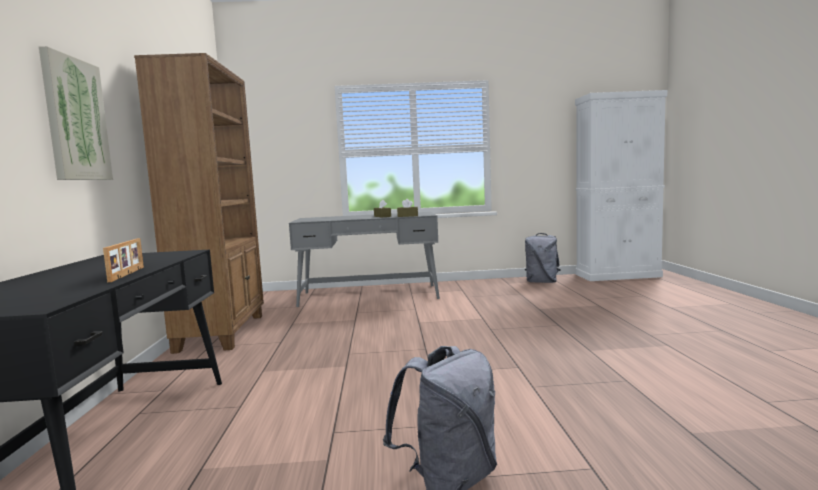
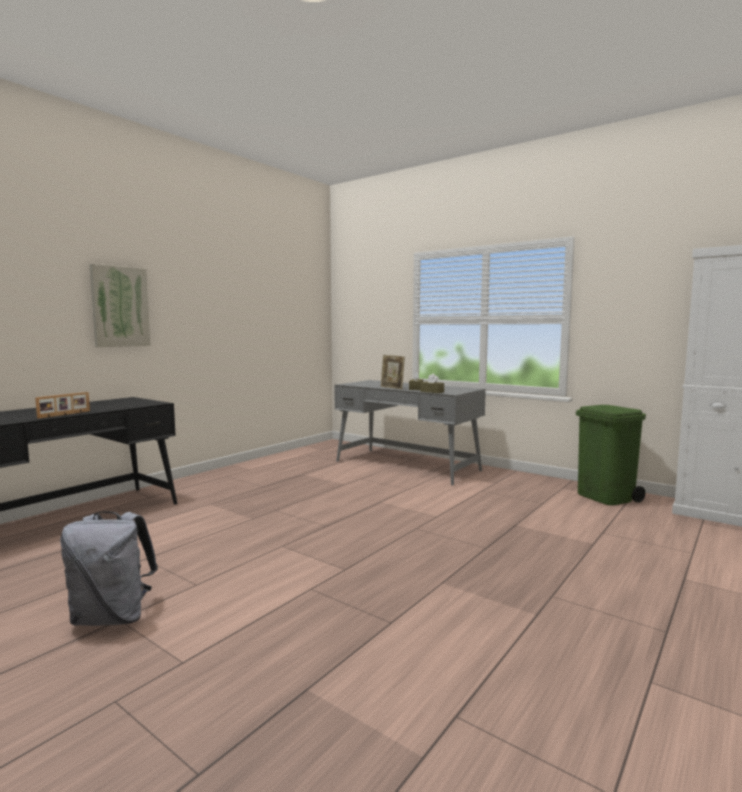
camera: 40 degrees right, 0 degrees up
(223, 332) = (254, 468): brown bookcase -> none
(360, 218) = (392, 388): none -> picture frame
(542, 282) = (606, 497): grey backpack -> green trash can

